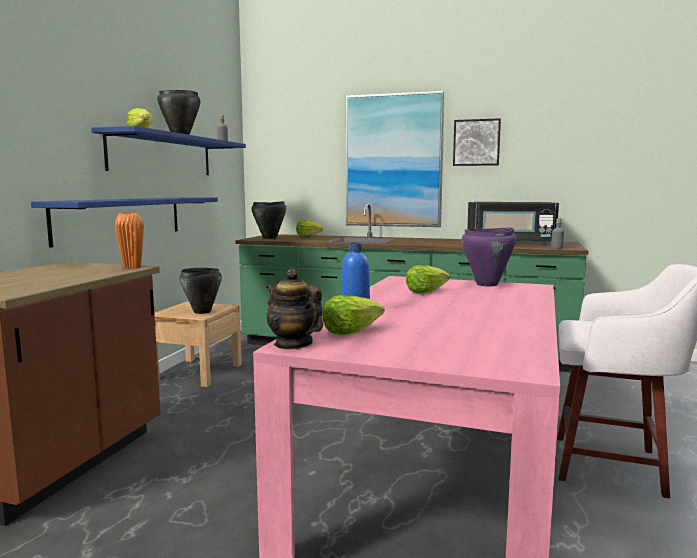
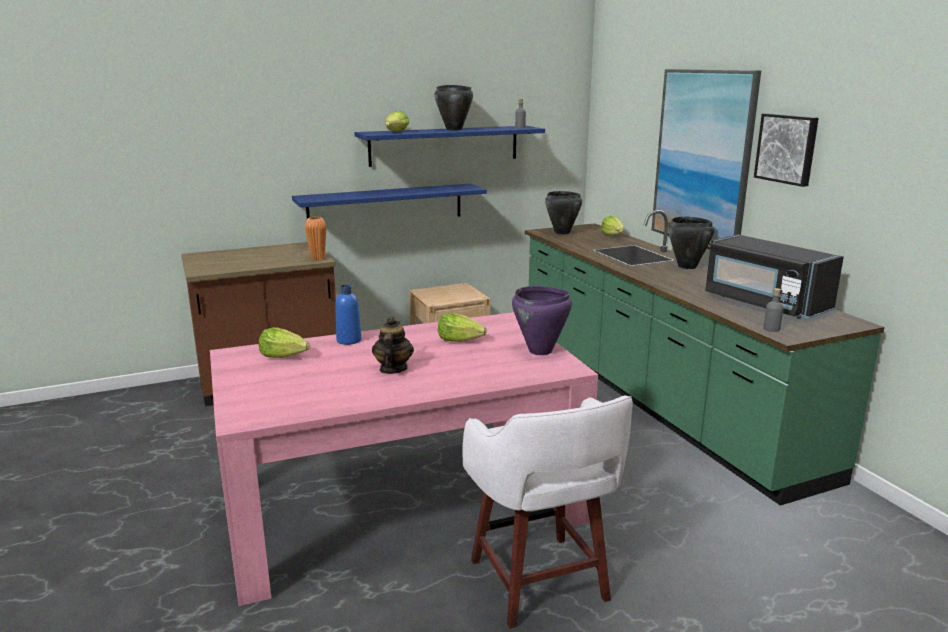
camera: 50 degrees right, 10 degrees up
(202, 312) = (446, 298): black cooking pot -> black cooking pot (687, 266)
(293, 344) = (234, 353): teapot -> teapot (393, 369)

